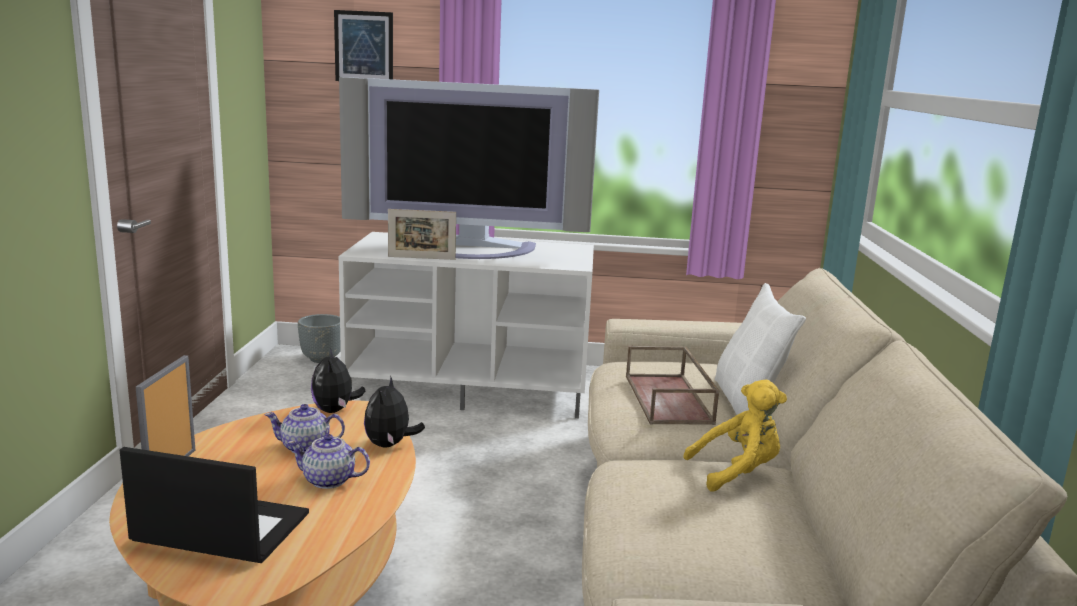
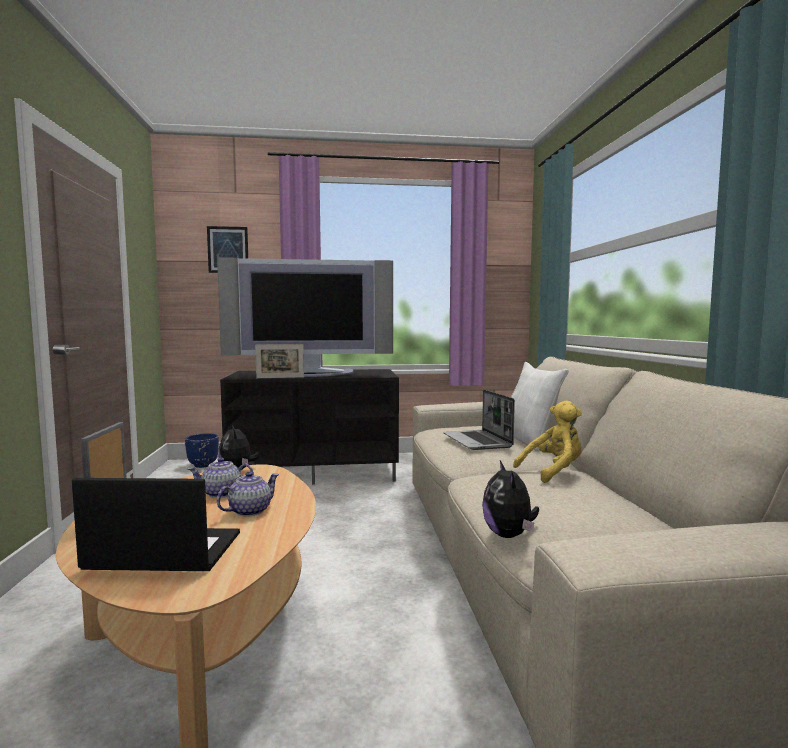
camera: 10 degrees left, 10 degrees down
(321, 359) = (203, 465): grey planter -> blue planter
(329, 480) = (249, 511): teapot -> teapot turned 135 degrees clockwise
(390, 445) = (289, 486): plush toy -> plush toy (509, 535)
(472, 388) = (316, 472): white tv stand -> black tv stand
(669, 399) = (478, 441): brown tray -> laptop

